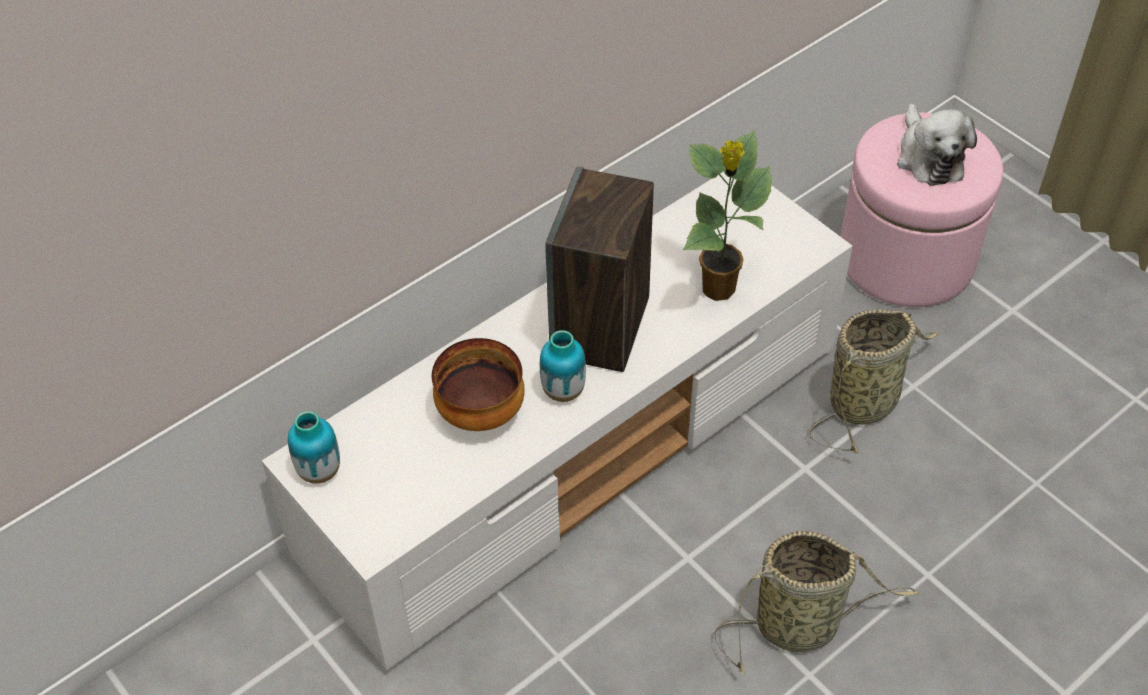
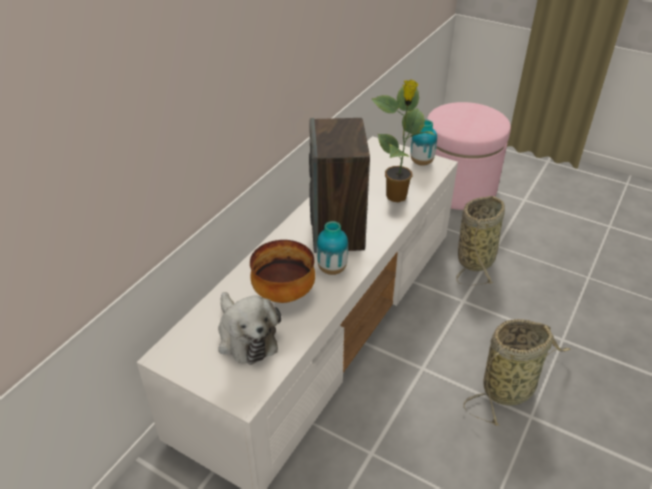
camera: 20 degrees left, 10 degrees down
(319, 471) = (184, 358): vase -> vase (421, 162)
(928, 157) = (468, 119): plush toy -> plush toy (245, 336)

